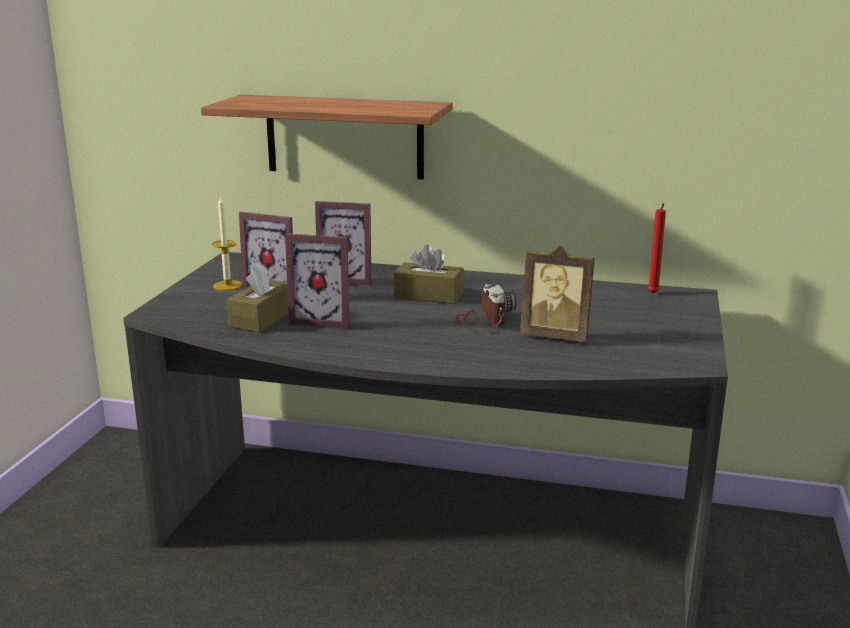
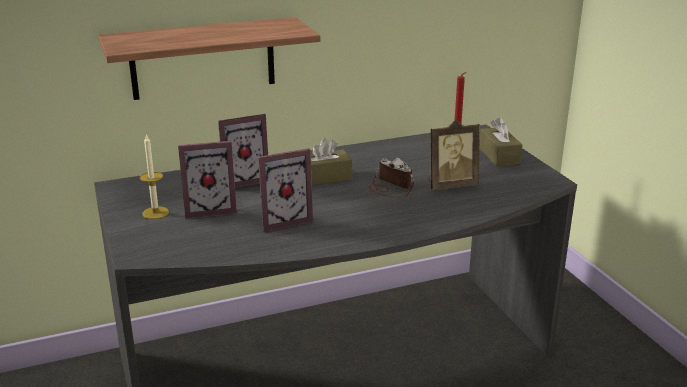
camera: 35 degrees left, 5 degrees up
(262, 318) = (235, 233): brown tissue box -> brown tissue box (499, 155)

